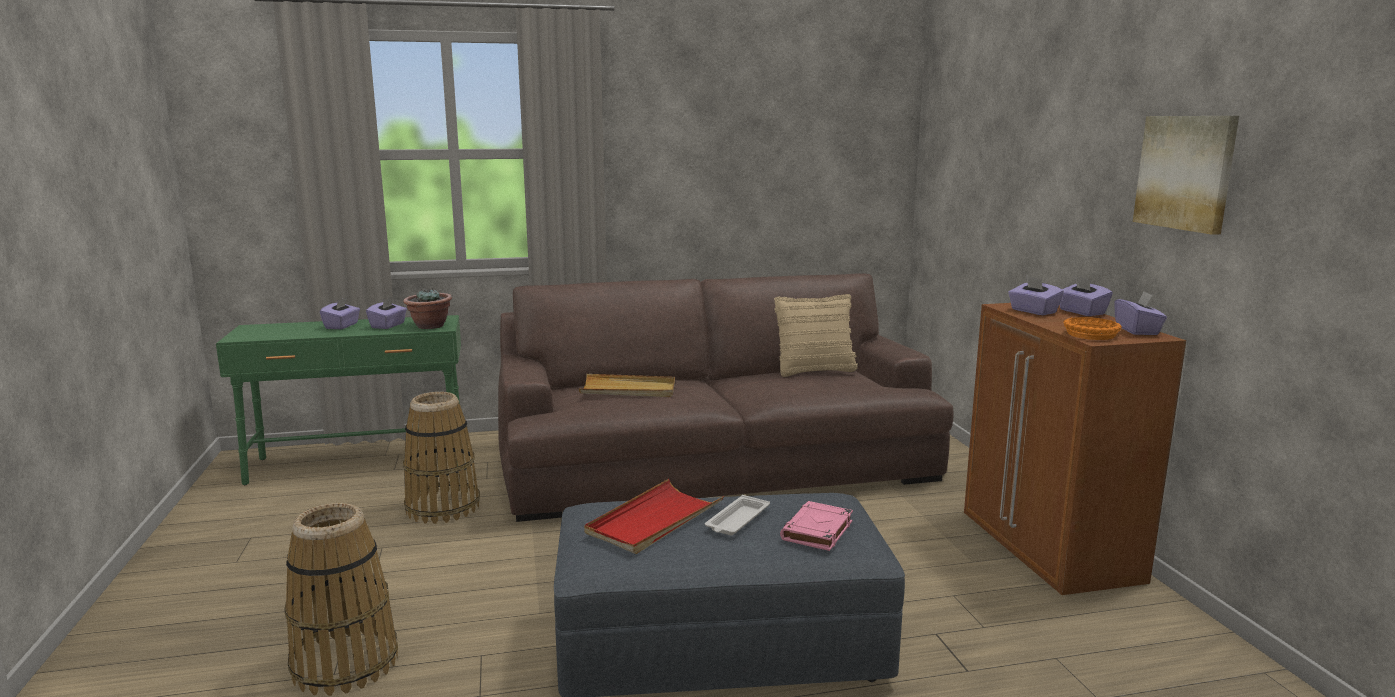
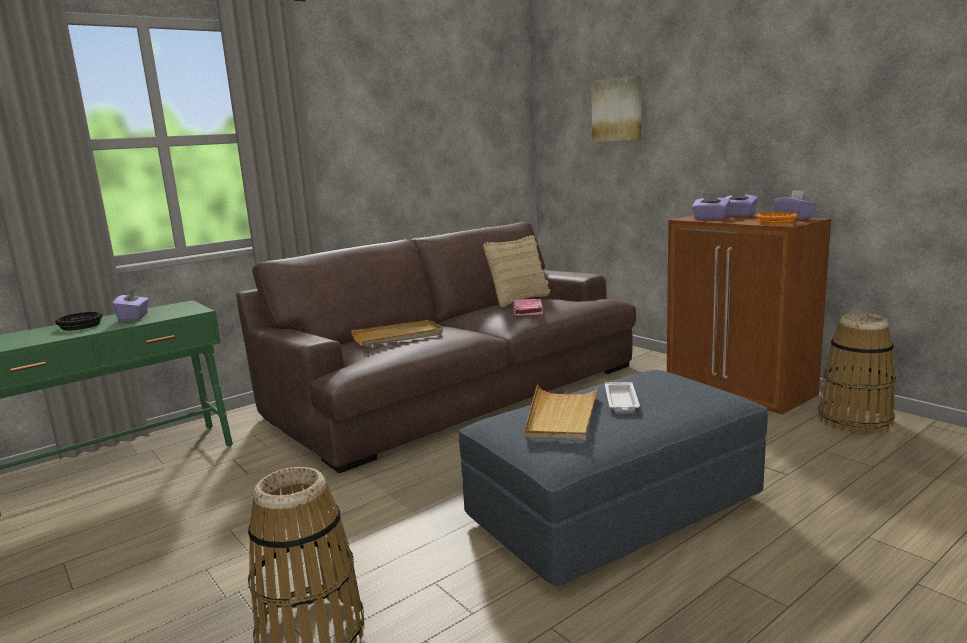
camera: 25 degrees left, 0 degrees up
(342, 326) = (80, 326): purple tissue box -> black bowl
(430, 326) = (181, 311): potted plant -> none
(443, 507) = (253, 480): basket -> basket (854, 420)
(654, 521) = (561, 416): red tray -> beige tray
(817, 531) = (685, 393): pink book -> pink book (528, 310)
(1186, 172) = (811, 103): picture -> picture (617, 109)

